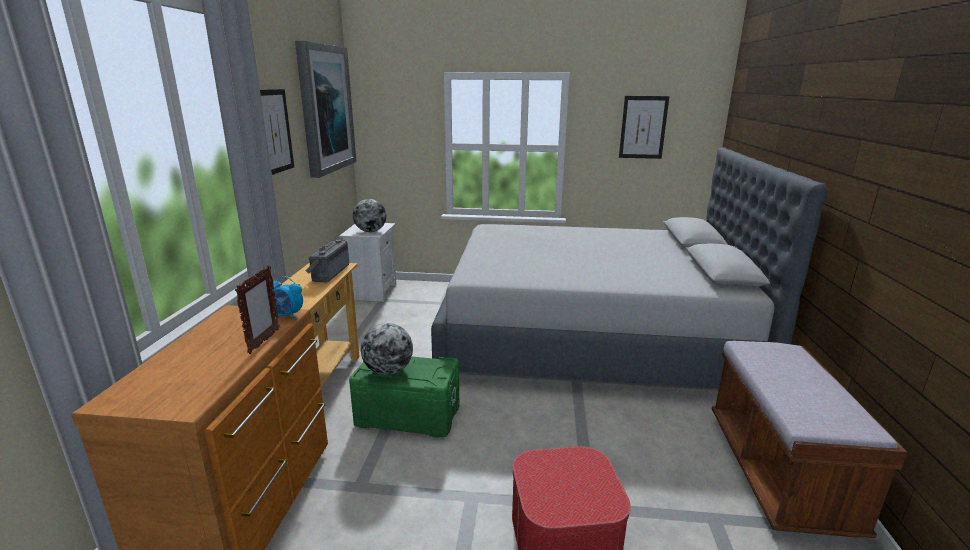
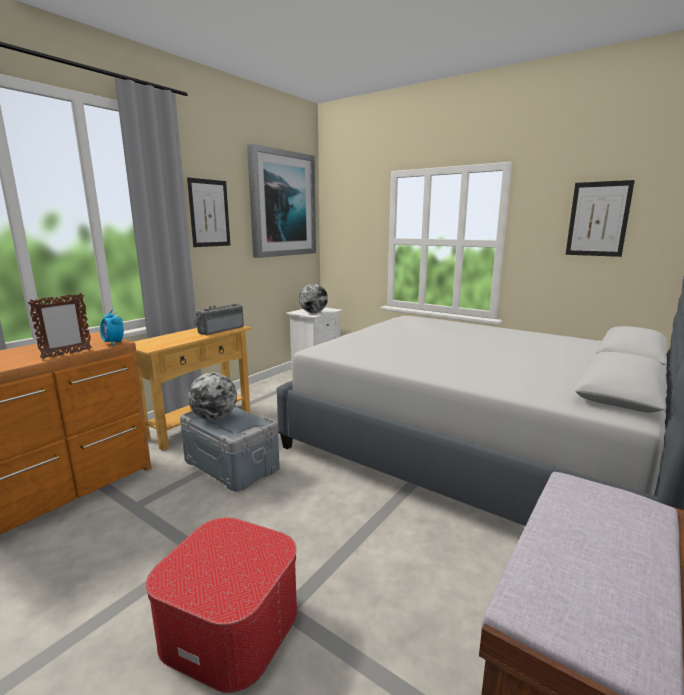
camera: 30 degrees right, 5 degrees down
(408, 416) = (230, 465): green storage box -> grey storage box

